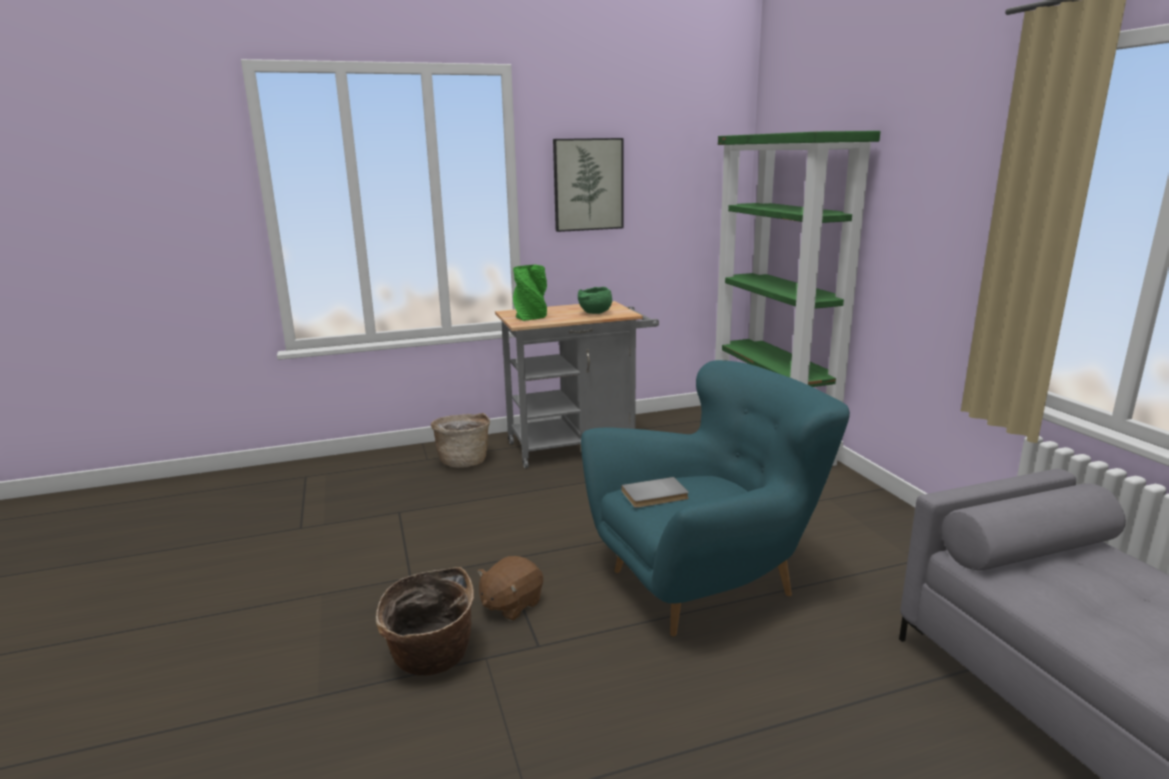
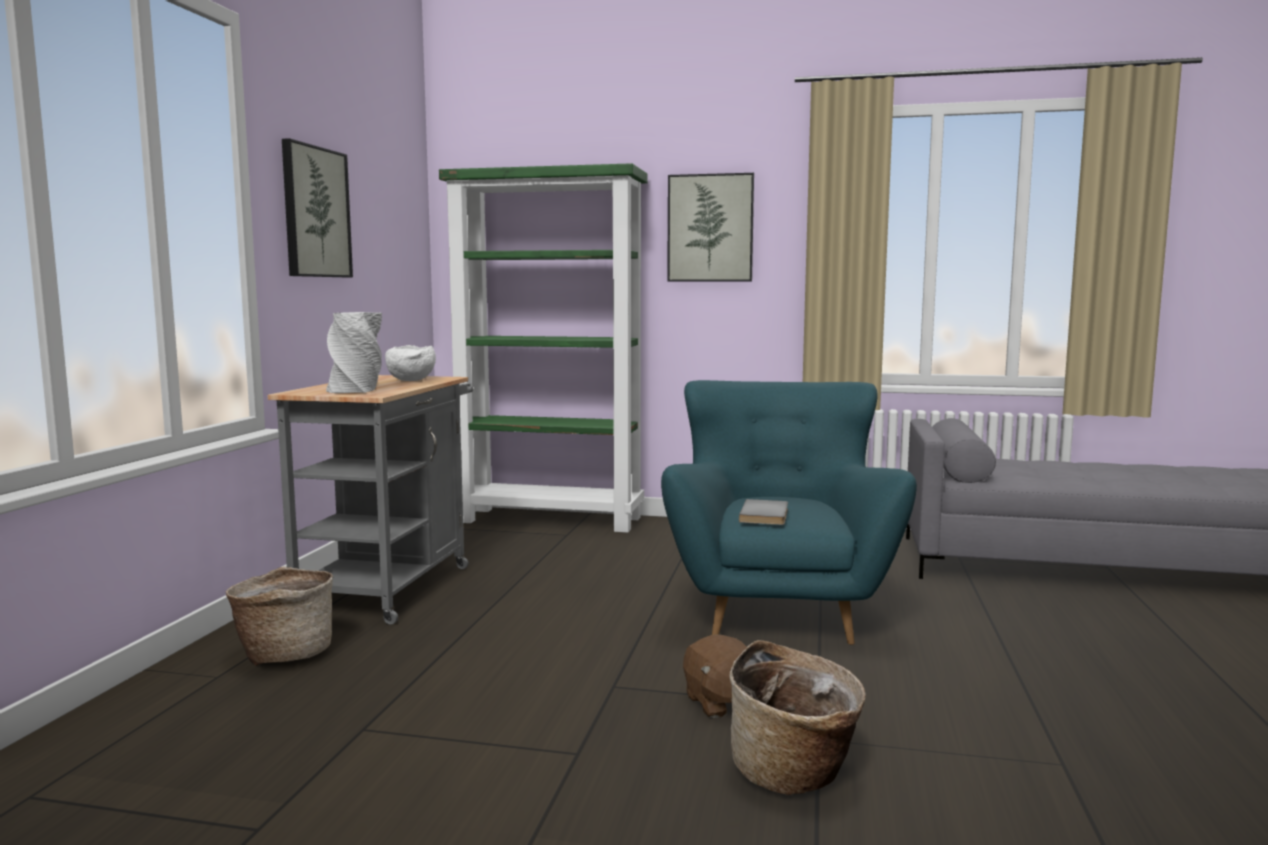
camera: 60 degrees left, 10 degrees down
(531, 317) = (356, 391): green vase -> grey vase
(594, 313) = (412, 381): green bowl -> white bowl
(924, 193) = (710, 228): none -> picture

